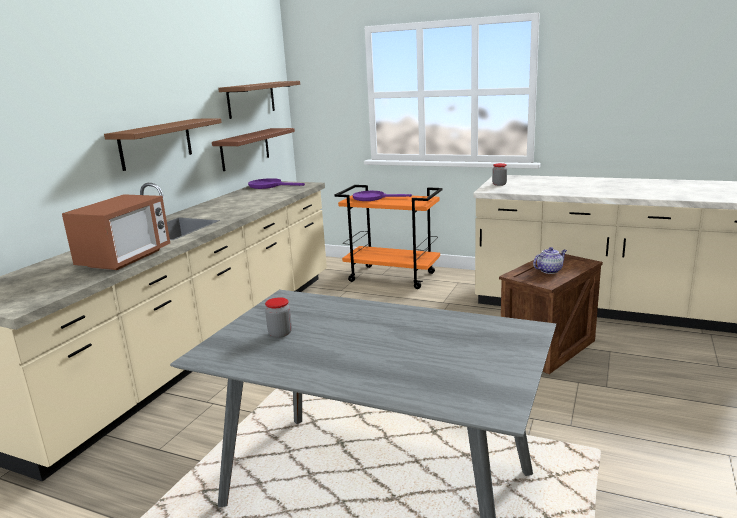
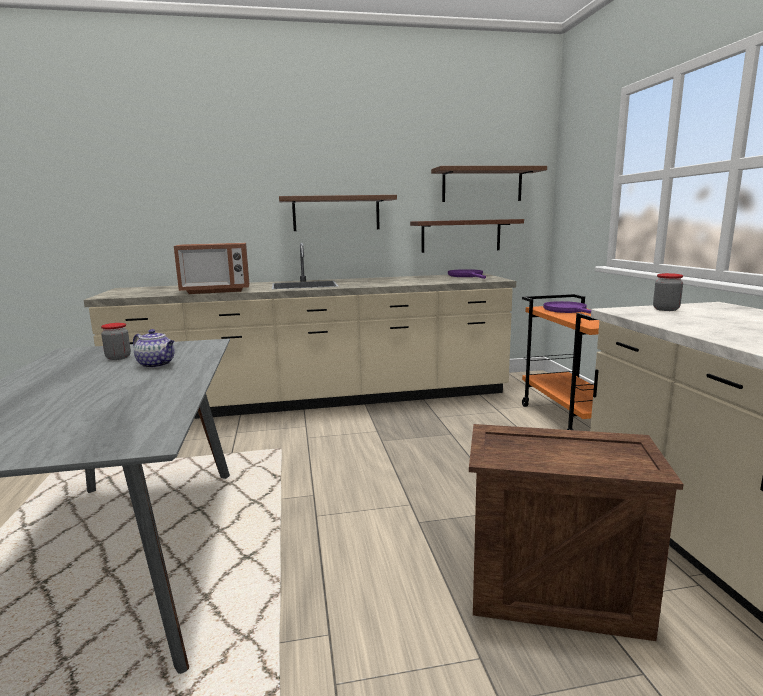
camera: 55 degrees right, 5 degrees down
(549, 270) = (551, 449): teapot -> teapot (157, 364)

